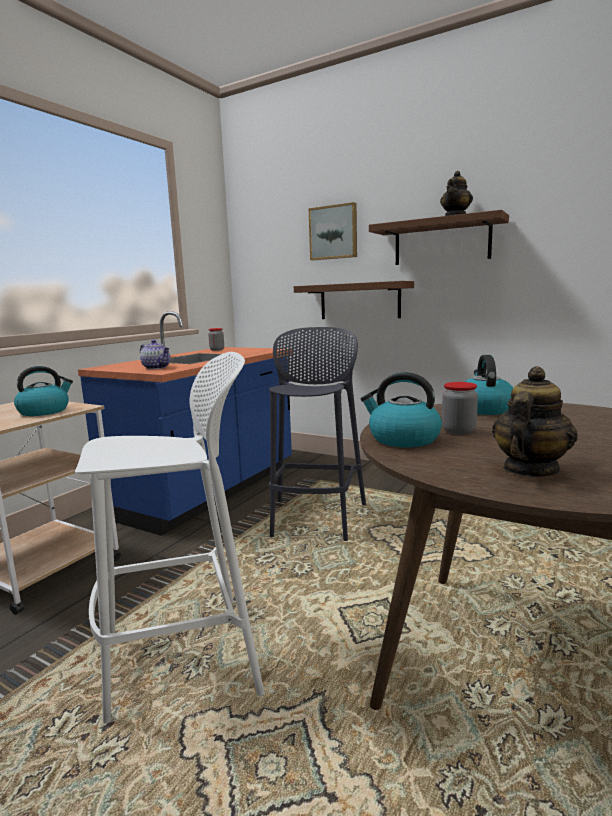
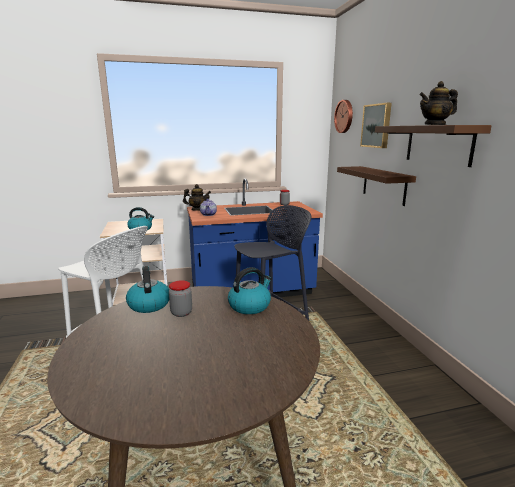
camera: 45 degrees right, 5 degrees up
(263, 227) = (344, 116): none -> wall clock
(529, 470) = (112, 349): teapot -> teapot (197, 210)

